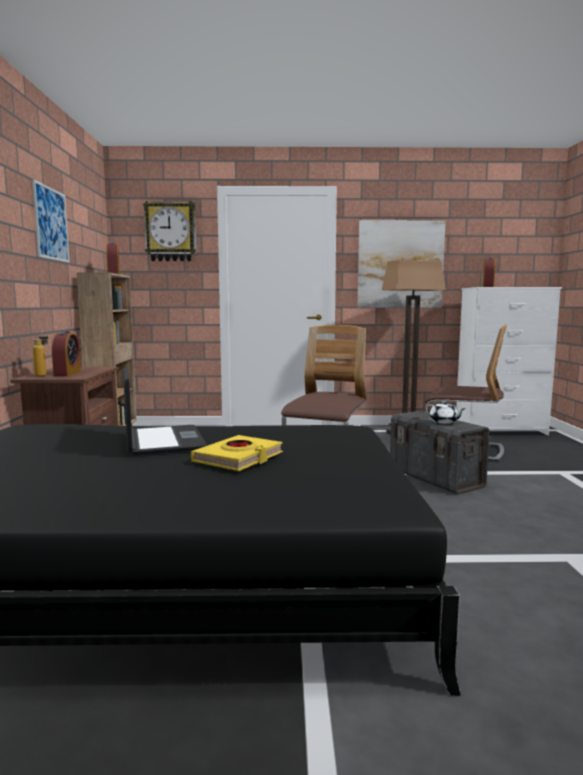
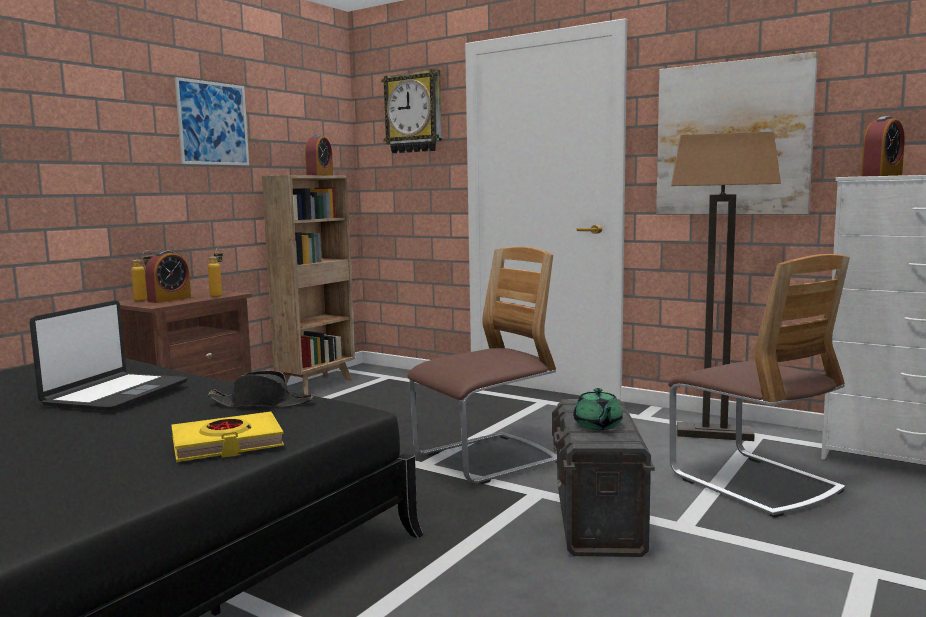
camera: 35 degrees right, 0 degrees up
(98, 369) = (218, 295): none -> bottle
(238, 458) = (99, 429): yellow book -> yellow book (227, 444)
(285, 432) = (262, 403): none -> black hat
(443, 422) = (597, 426): white teapot -> green teapot

